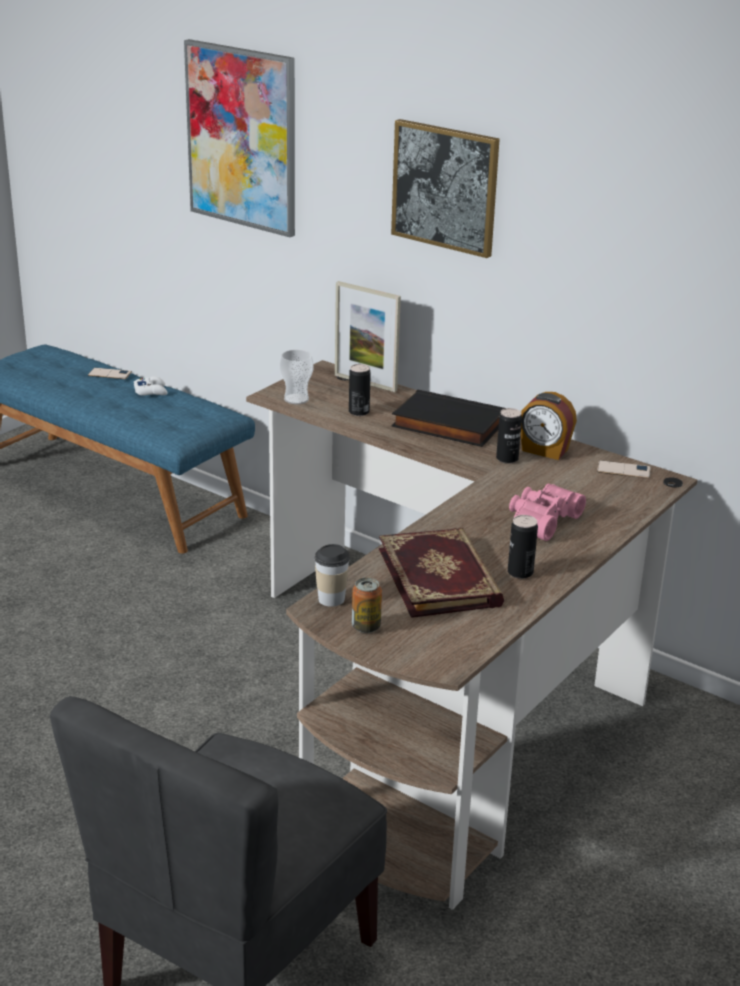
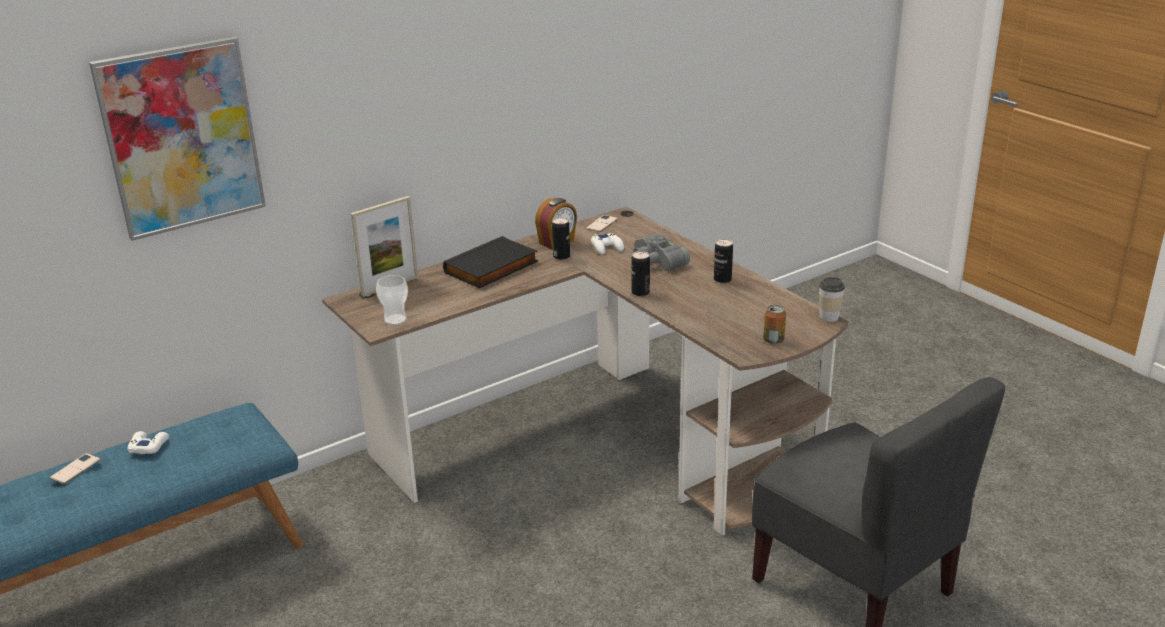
camera: 70 degrees left, 0 degrees up
(331, 599) = (733, 347): cup -> cup (829, 317)
(359, 412) = (442, 297): can -> can (640, 292)
(441, 577) = (718, 305): book -> none
(445, 187) = (409, 92): picture -> none
(541, 520) = (656, 261): pink binoculars -> grey binoculars
(555, 483) = (607, 247): none -> white game controller

